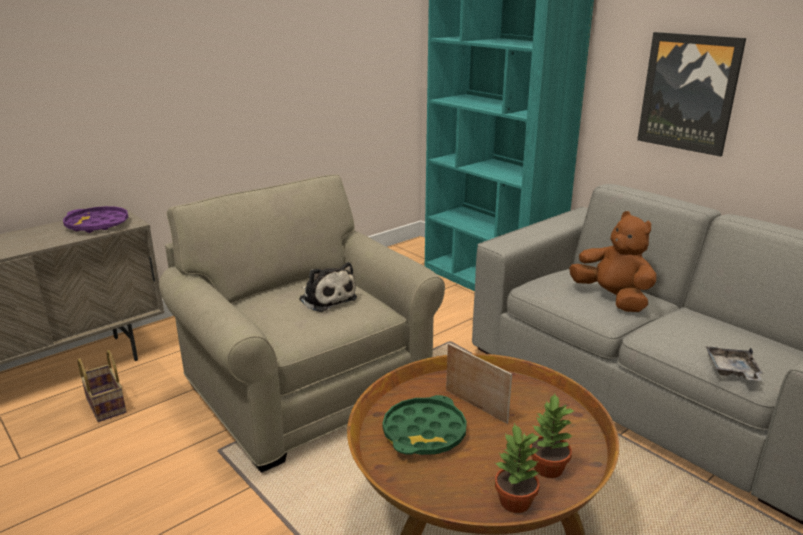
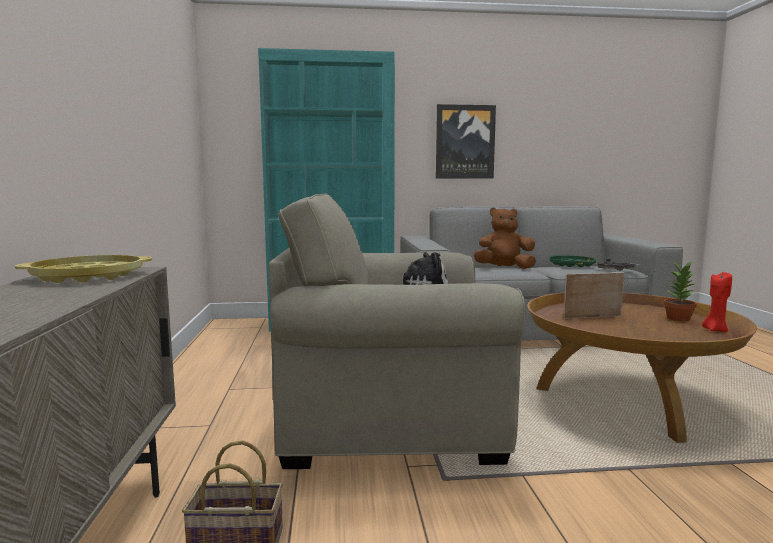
camera: 55 degrees left, 15 degrees down
(97, 224) = (88, 276): purple tray -> yellow tray
(424, 432) = (618, 331): green tray -> green tray (571, 265)
(515, 502) = (715, 330): potted plant -> red candle

